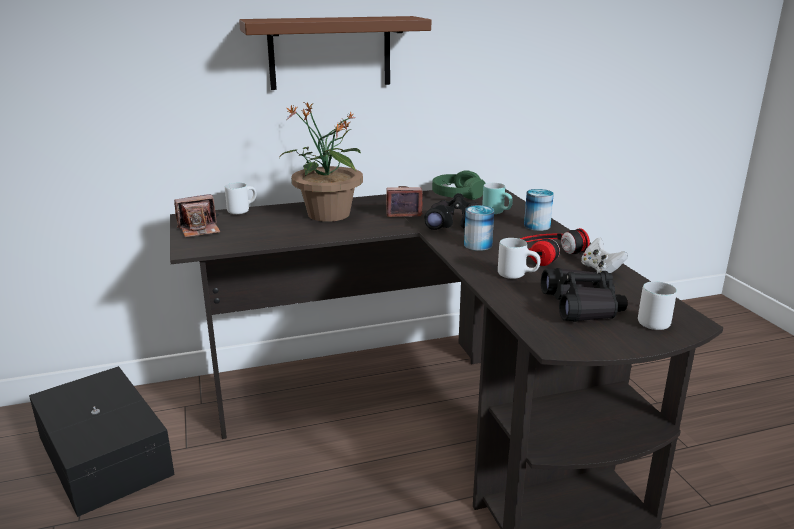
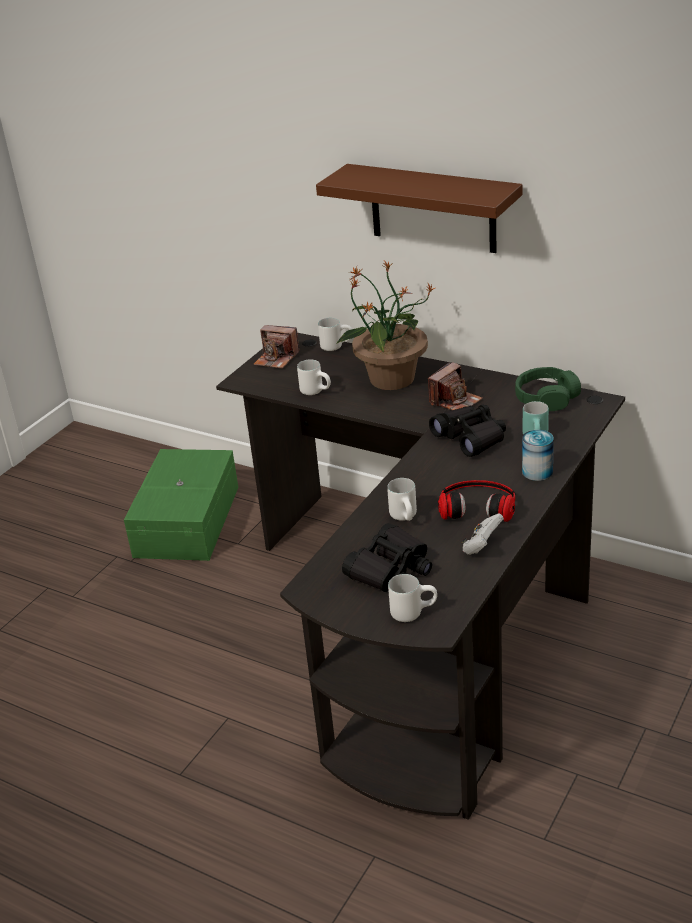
camera: 50 degrees right, 10 degrees up
(106, 454) = (189, 520): black storage box -> green storage box
(280, 236) = (317, 391): none -> white mug
(402, 212) = (455, 401): camera -> camera turned 90 degrees clockwise
(478, 245) = (440, 470): can -> none

